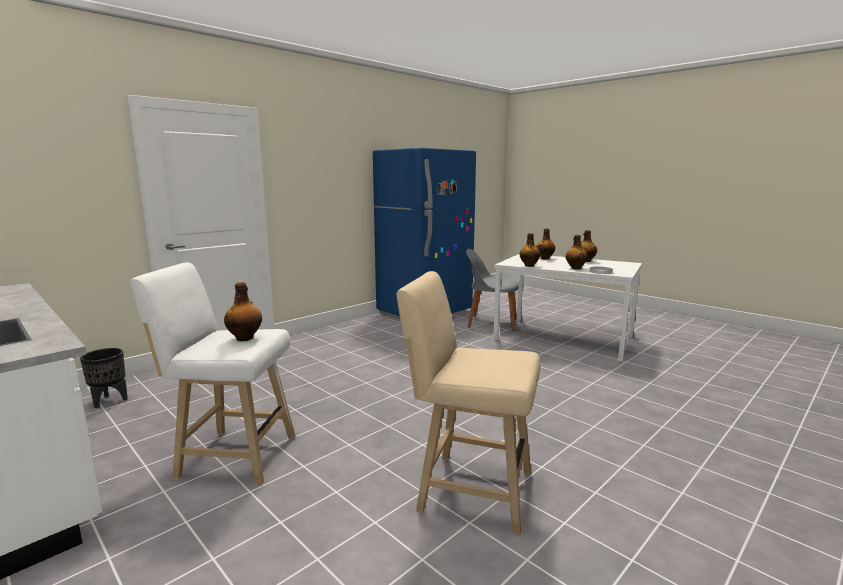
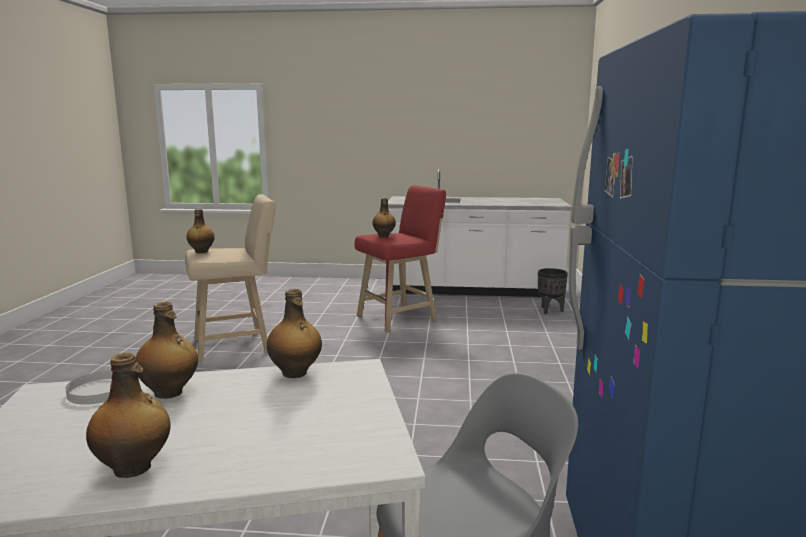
camera: 140 degrees right, 0 degrees up
(232, 456) = (400, 318): white stool -> red stool
(545, 258) = (289, 442): bottle -> bottle (201, 252)

